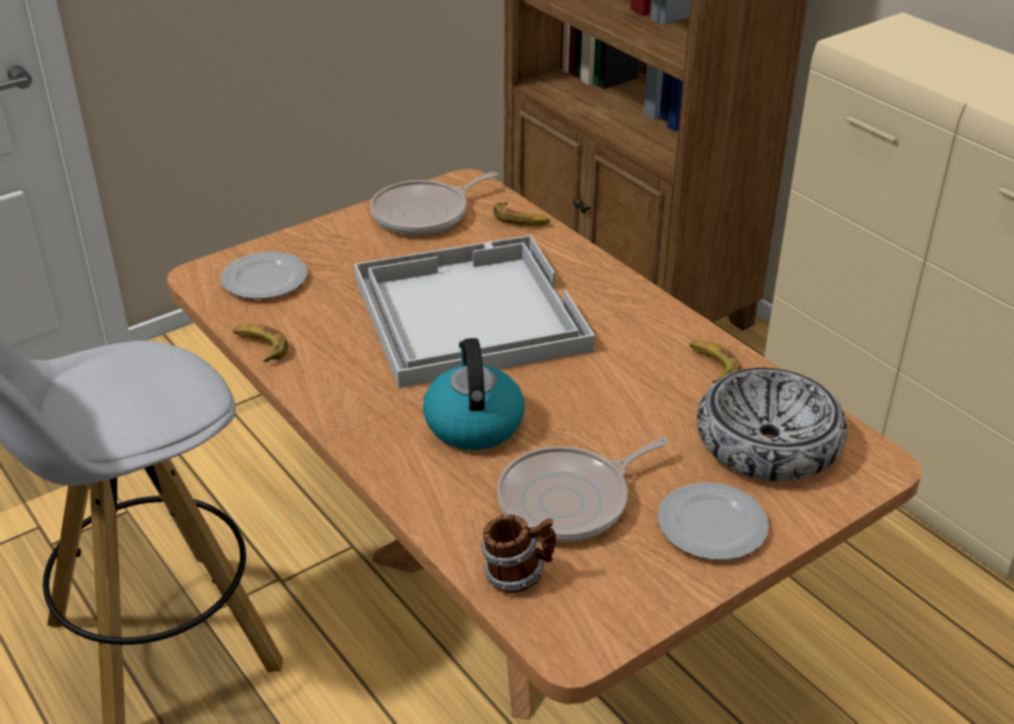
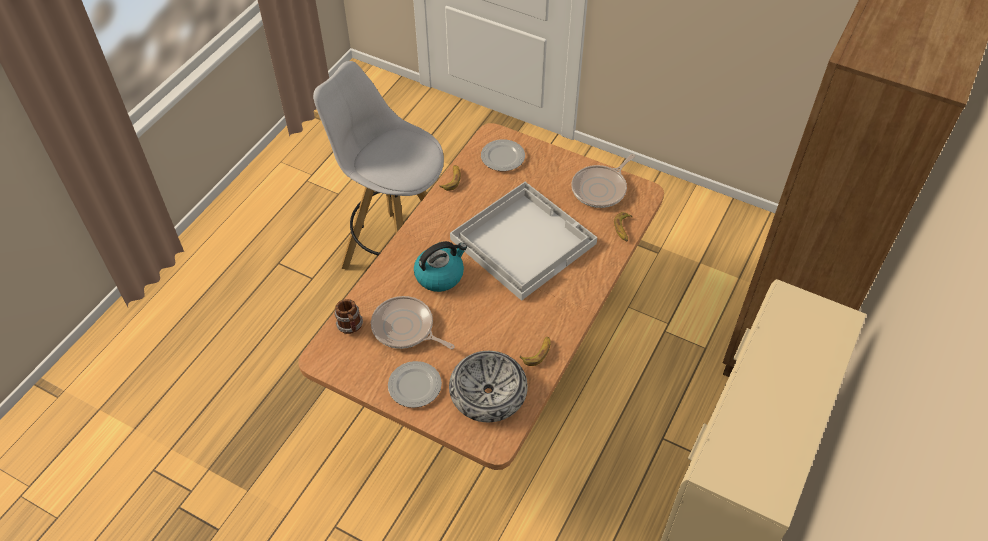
camera: 65 degrees right, 15 degrees up
(424, 214) = (601, 189): frying pan -> frying pan turned 75 degrees counterclockwise

